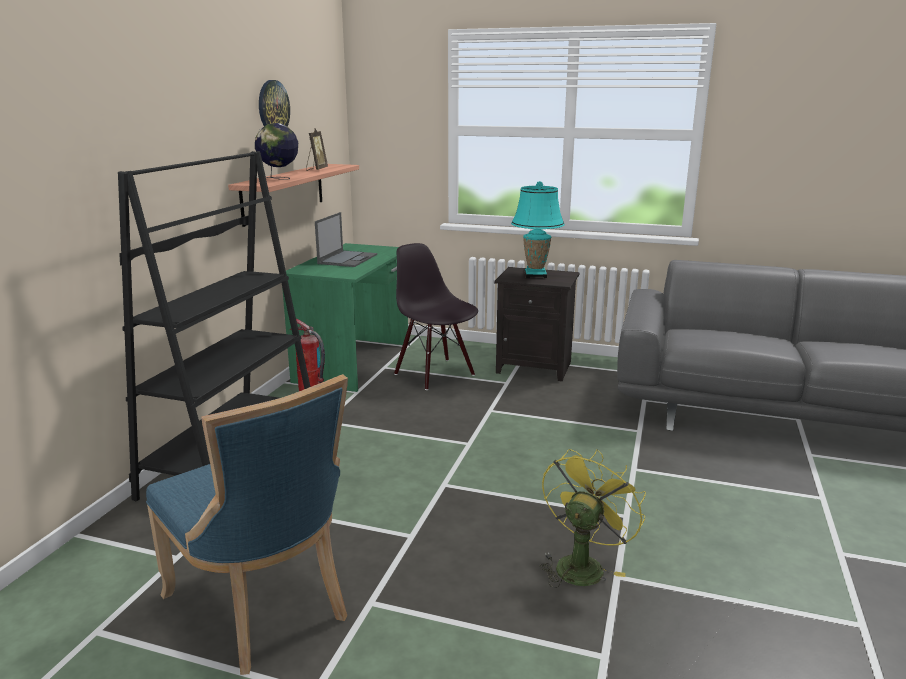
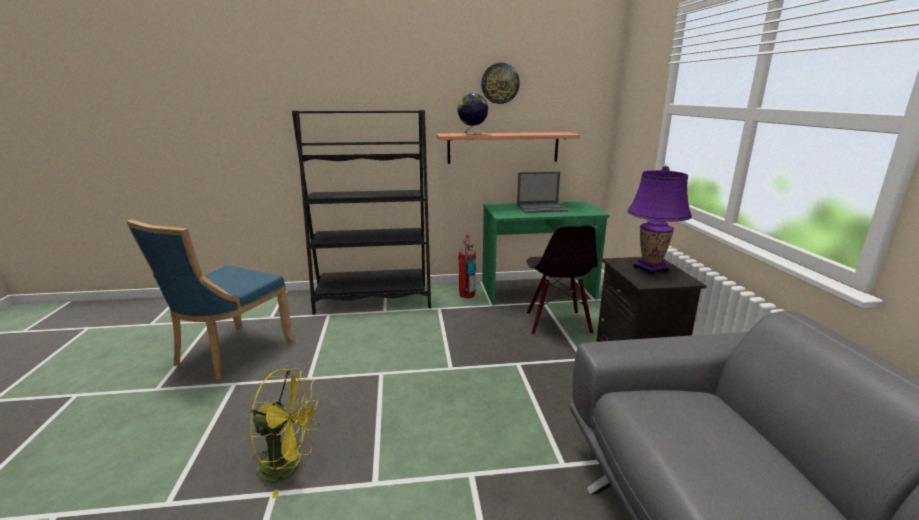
camera: 65 degrees right, 0 degrees up
(316, 169) = (530, 133): picture frame -> none
(435, 374) = (557, 323): black chair -> black chair turned 150 degrees clockwise
(535, 275) = (650, 269): turquoise table lamp -> purple table lamp

